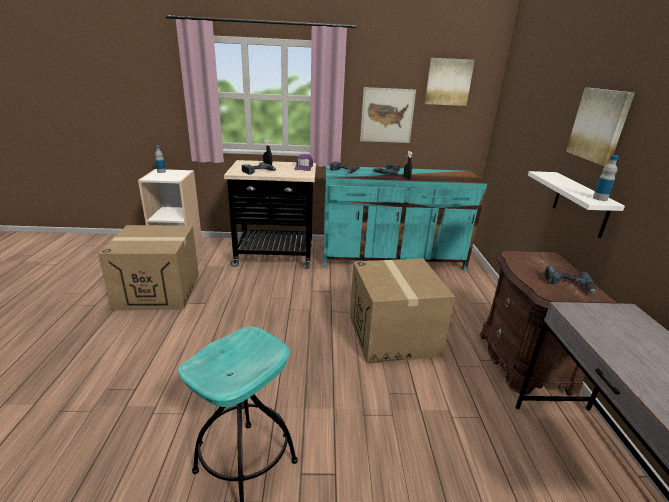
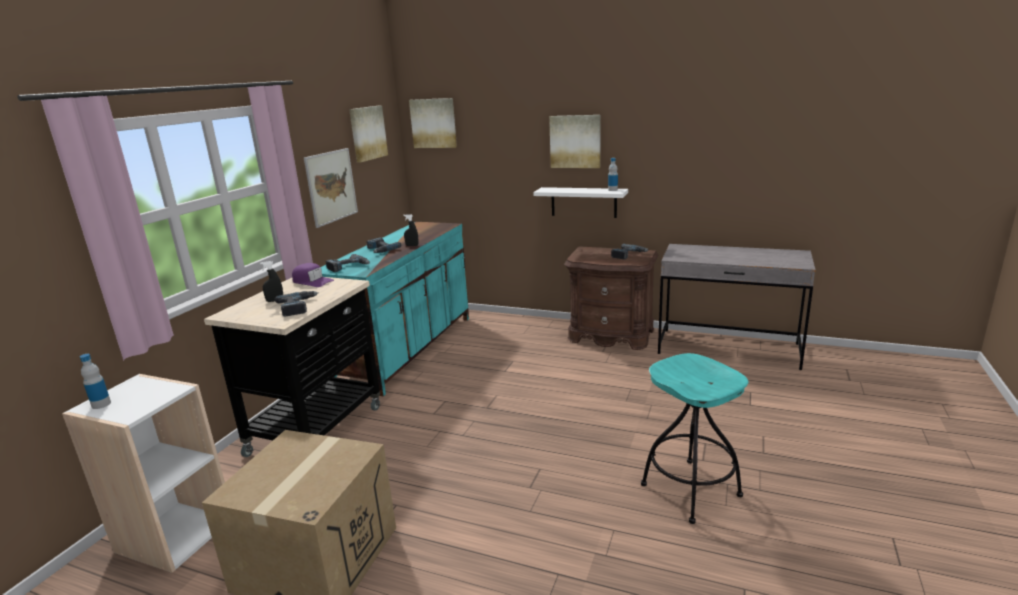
camera: 65 degrees left, 5 degrees down
(393, 335) = (549, 381): cardboard box -> none
(516, 84) = (434, 123): none -> picture

